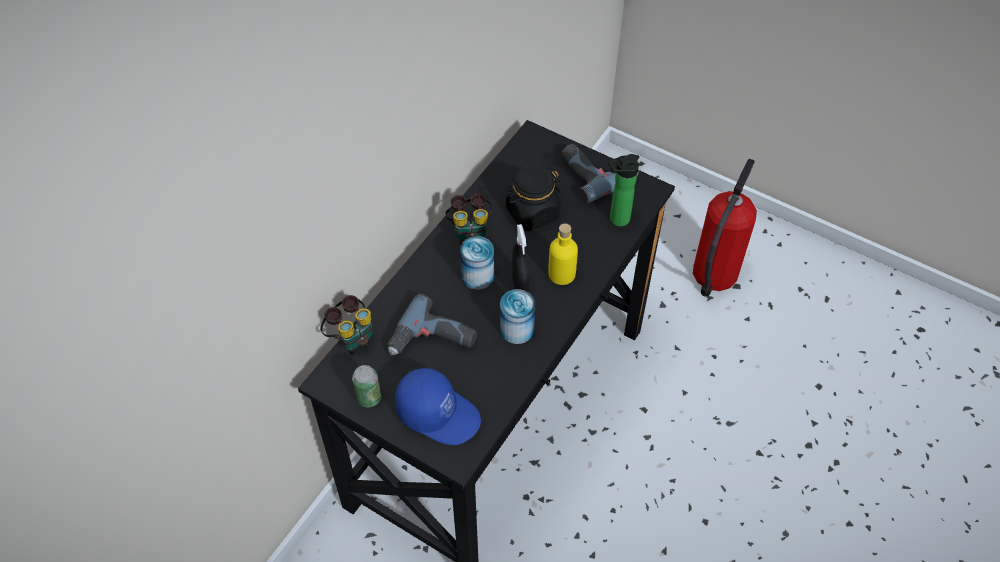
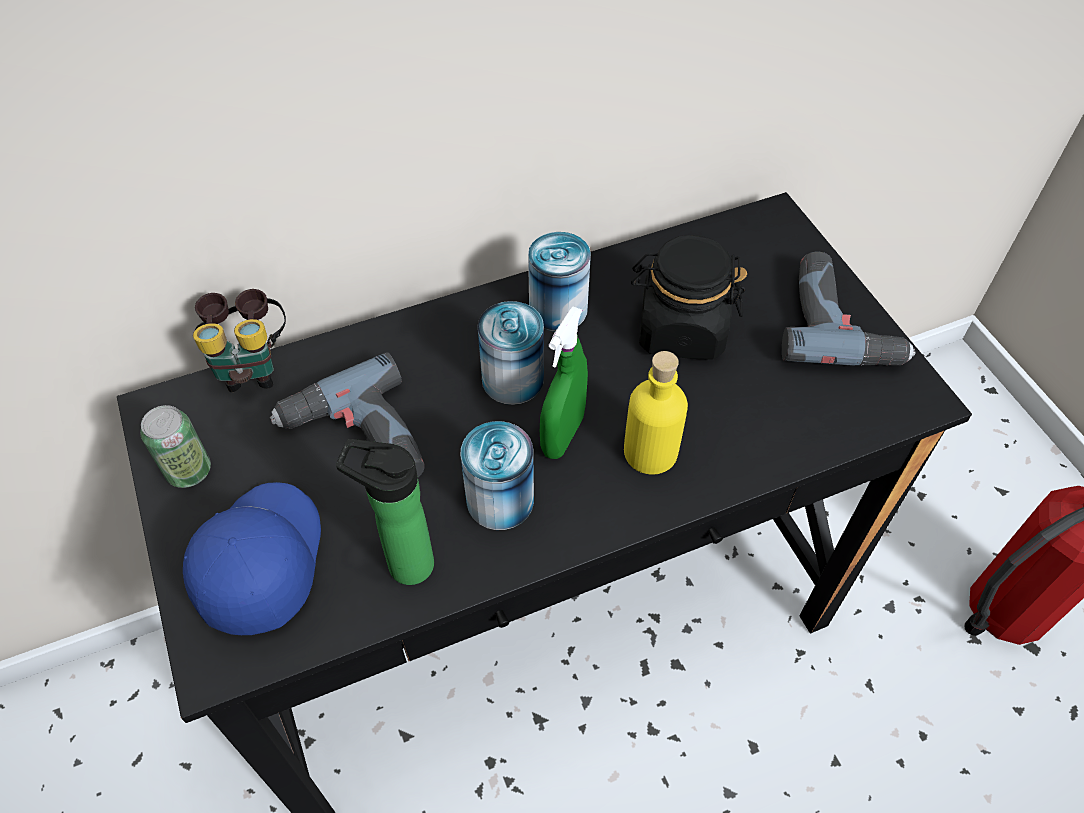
camera: 35 degrees right, 0 degrees up
(438, 413) = (260, 562): blue cap -> blue cap turned 150 degrees counterclockwise
(470, 233) = (558, 309): binoculars -> can
(520, 288) = (562, 435): black spray bottle -> green spray bottle
(616, 220) = (818, 414): bottle -> bottle (404, 563)

